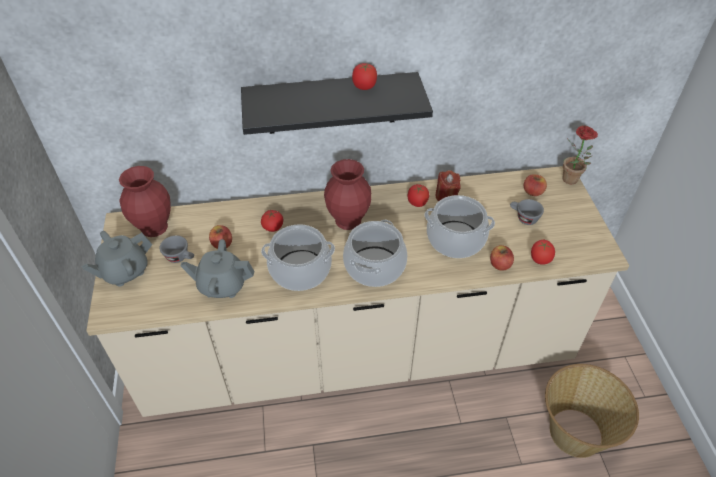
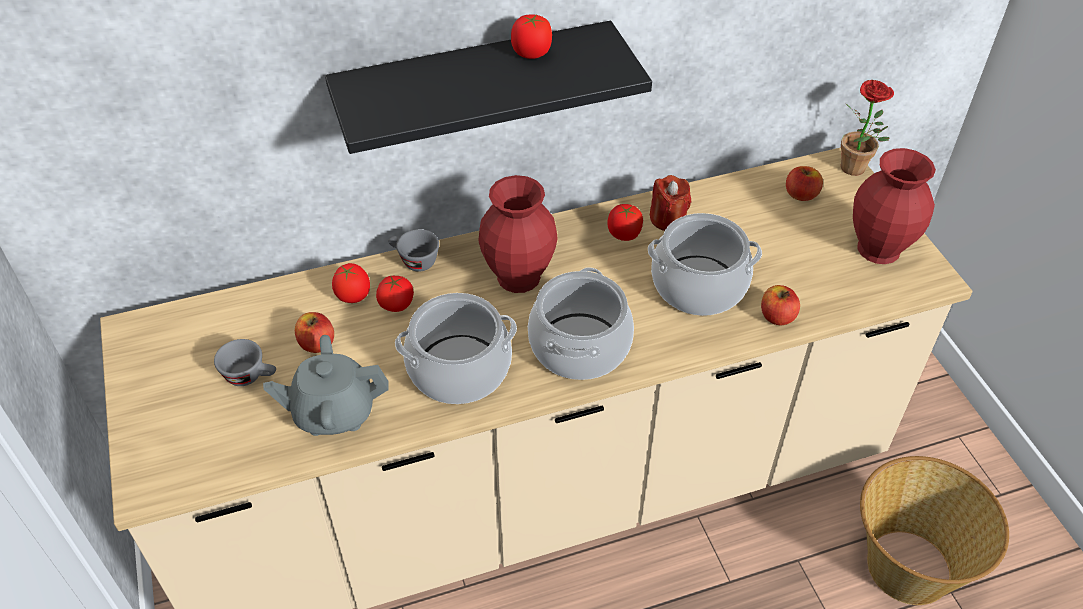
camera: 10 degrees left, 0 degrees up
(125, 271) = (158, 413): grey teapot -> none
(154, 226) = (191, 329): red vase -> red vase (877, 248)
(523, 218) = (796, 238): grey cup -> grey cup (414, 261)
(540, 259) = (836, 300): tomato -> tomato (353, 295)

